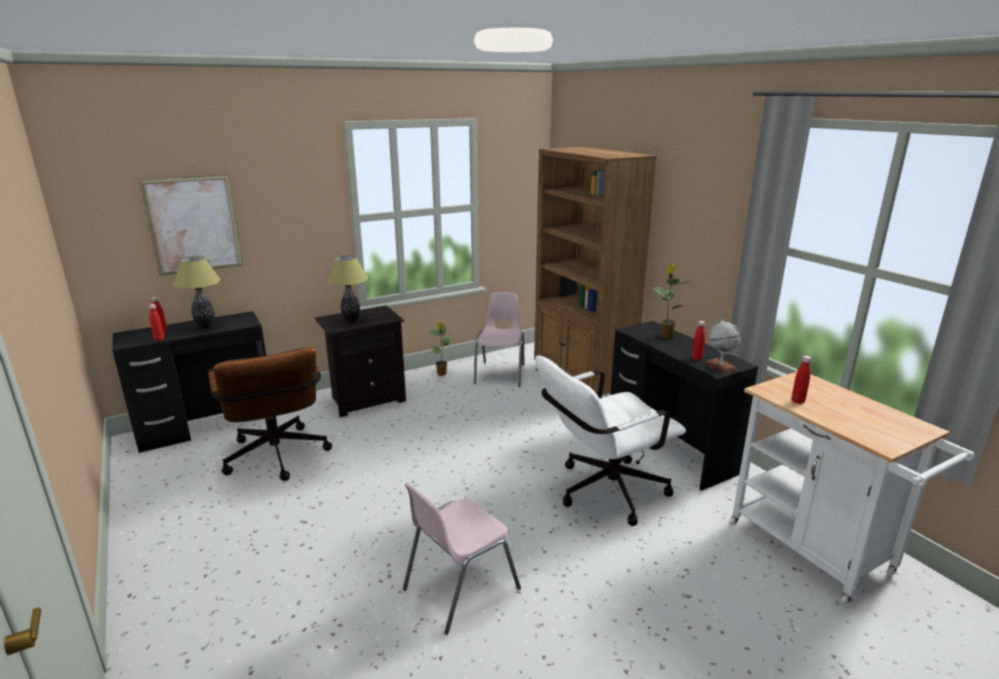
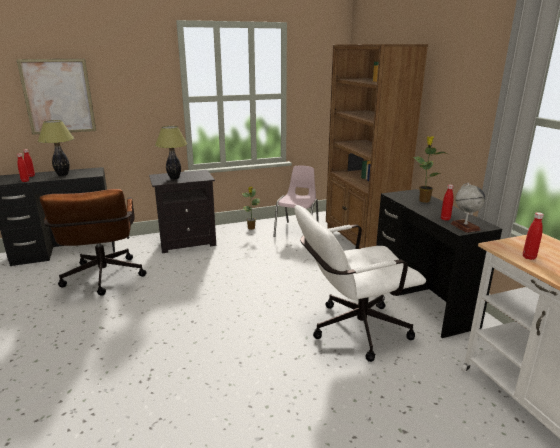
camera: 10 degrees right, 0 degrees up
(459, 589) = (201, 397): pink chair -> none

